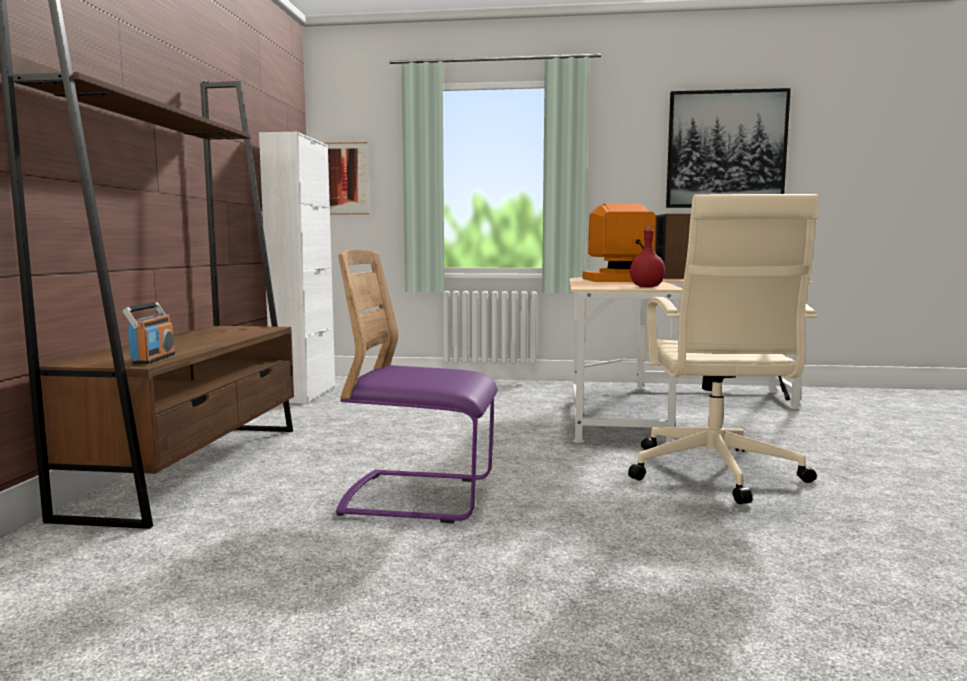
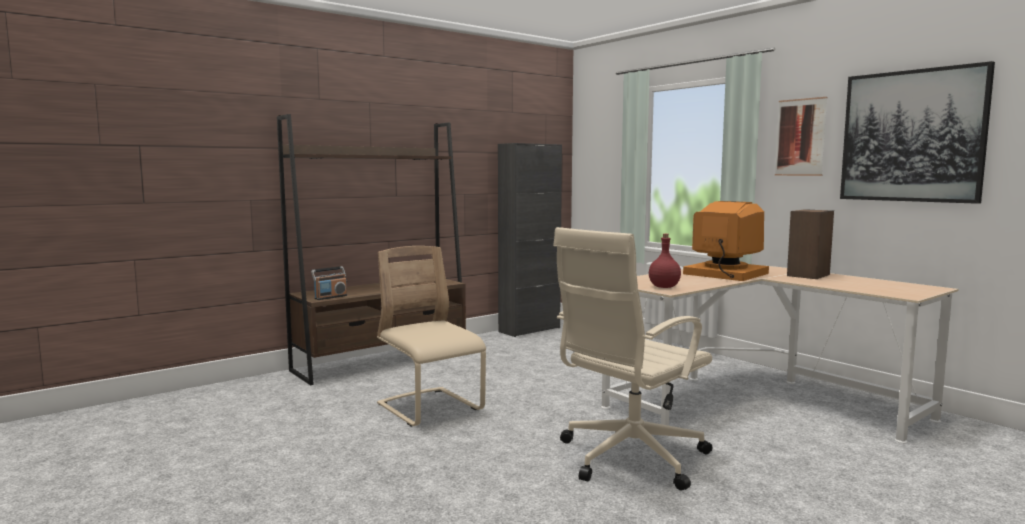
camera: 45 degrees right, 0 degrees up
(305, 394) = (529, 330): white cabinet -> black cabinet
(346, 178) = (593, 165): picture -> picture (800, 137)
(419, 497) = (430, 408): purple chair -> beige chair

